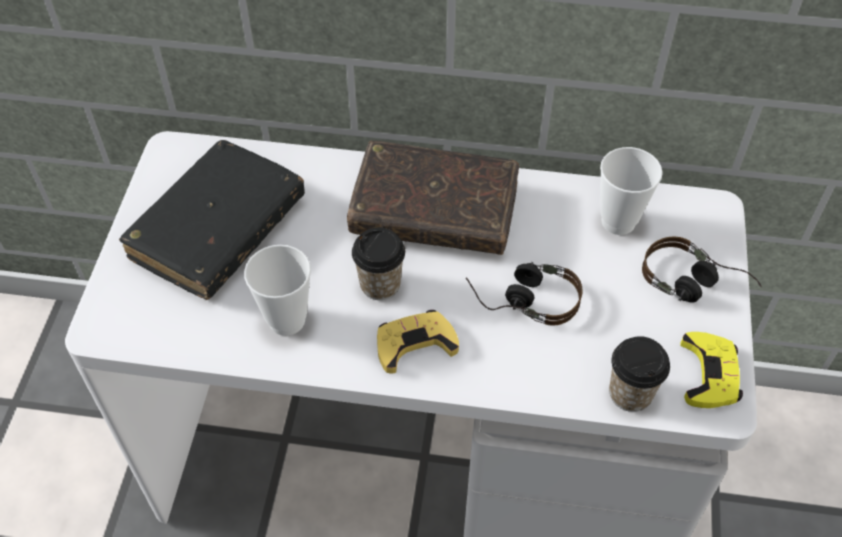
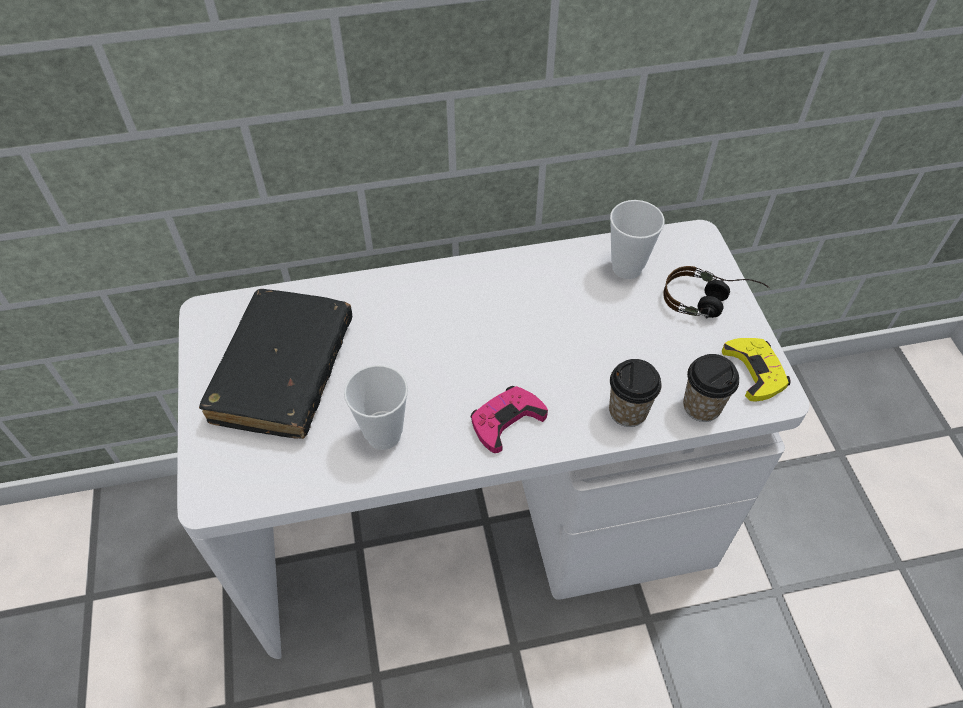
camera: 20 degrees left, 0 degrees up
(380, 284) = (453, 378): cup -> cup (627, 411)
(415, 344) = (506, 420): yellow game controller -> pink game controller
(434, 210) = (471, 301): brown book -> none
(523, 298) = (579, 353): headphones -> none

